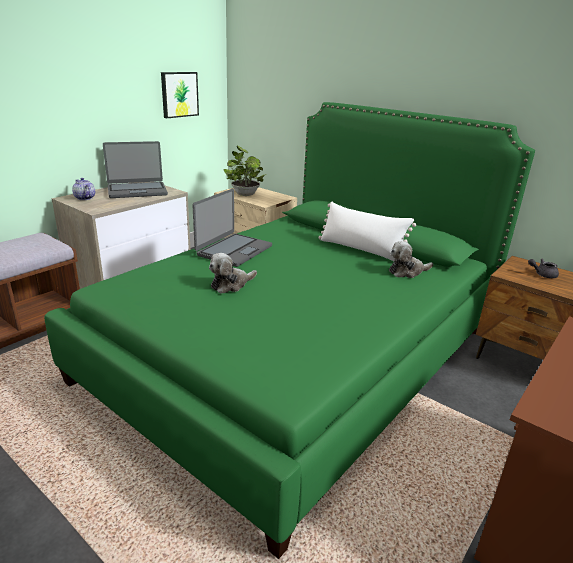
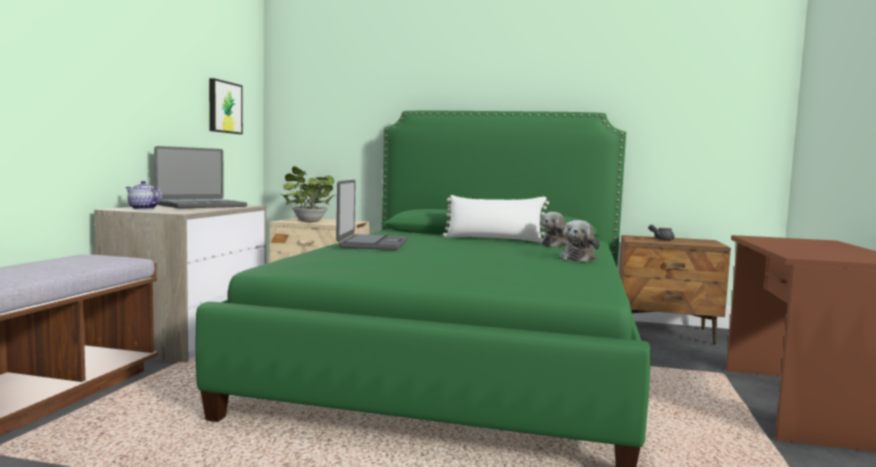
camera: 25 degrees left, 20 degrees down
(231, 284) = (414, 256): plush toy -> plush toy (579, 258)

